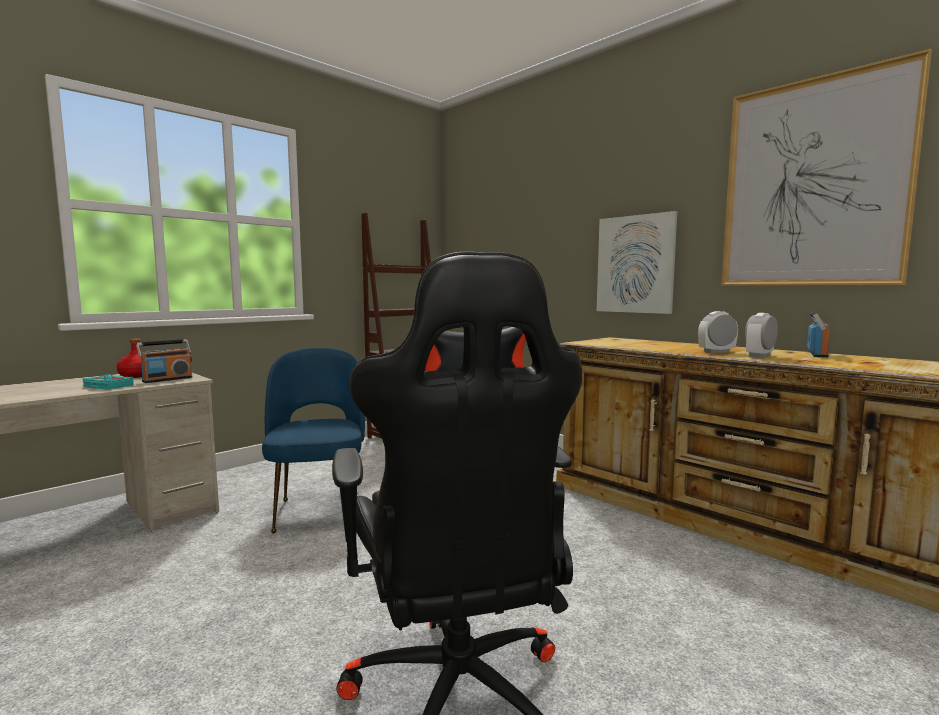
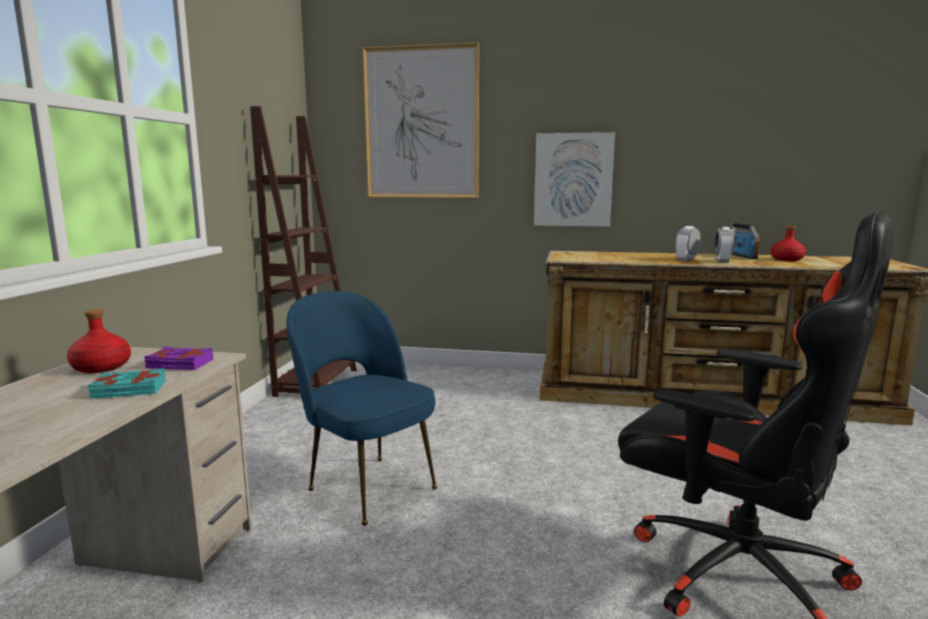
camera: 35 degrees left, 5 degrees up
(167, 379) = (179, 364): radio -> purple book
(813, 184) = (727, 120): picture -> picture (421, 123)
(870, 361) = (786, 259): none -> red bottle

